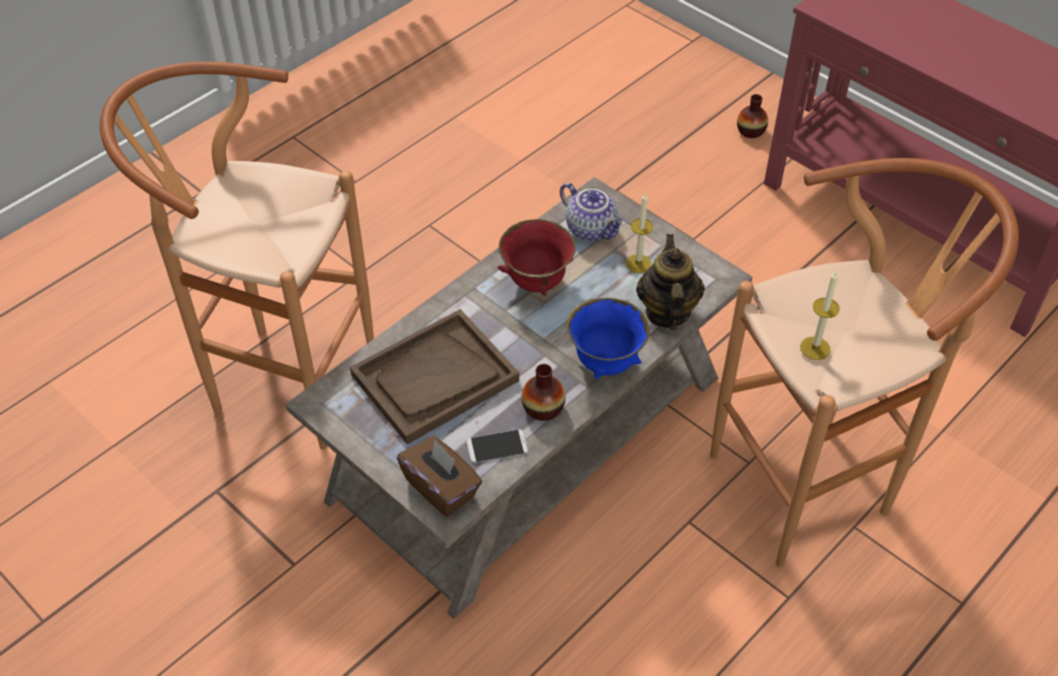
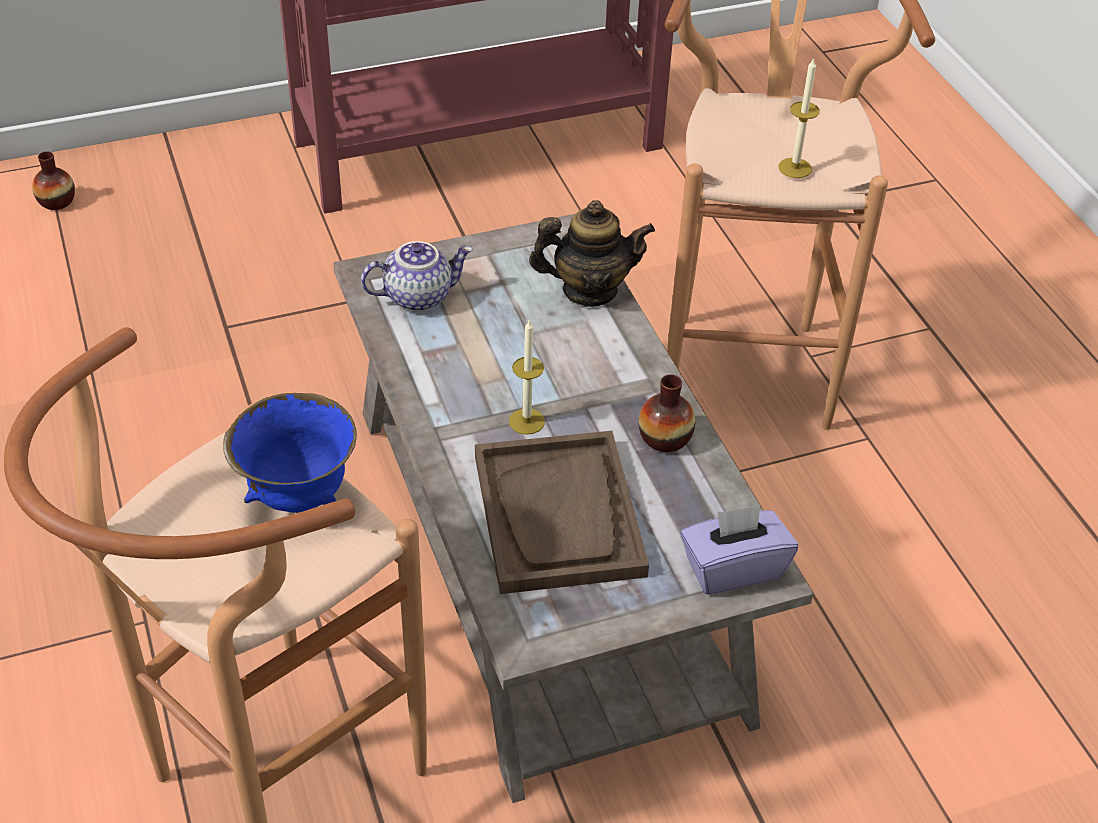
camera: 65 degrees left, 5 degrees down
(441, 488) = (733, 568): brown tissue box -> purple tissue box
(497, 447) = (699, 497): phone -> none
(536, 283) = (468, 372): red bowl -> none
(605, 363) = (631, 364): blue bowl -> blue bowl (298, 496)
(638, 263) = (501, 282): candle -> candle (526, 421)
(666, 312) = (589, 290): teapot -> teapot turned 150 degrees clockwise
(750, 131) = (237, 187): vase -> vase (57, 201)

